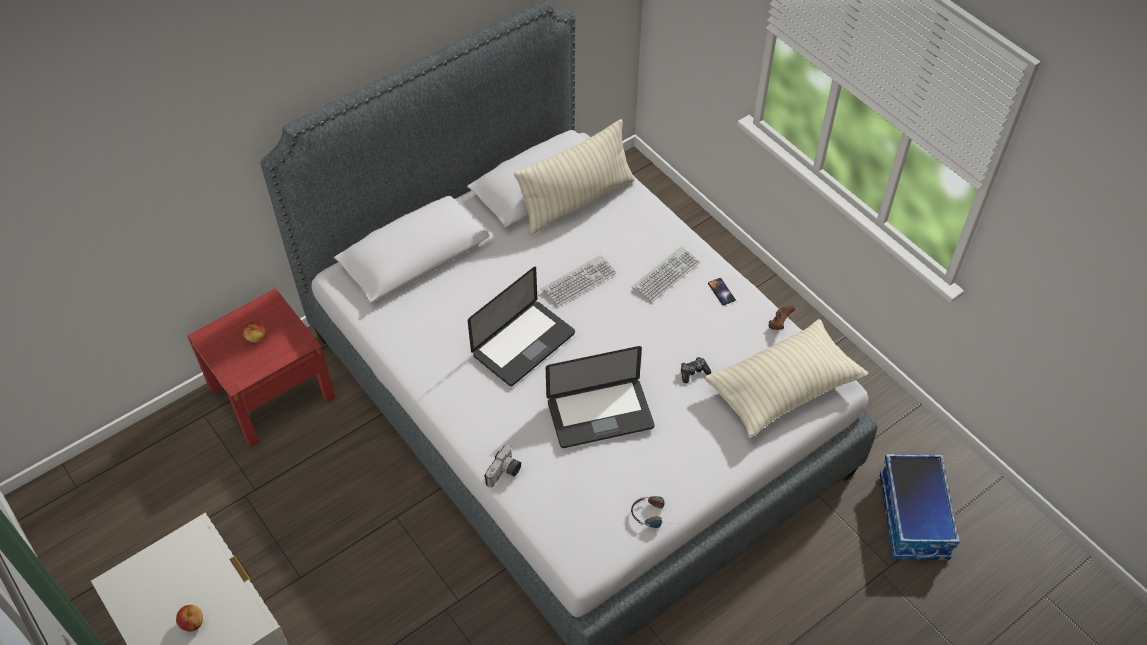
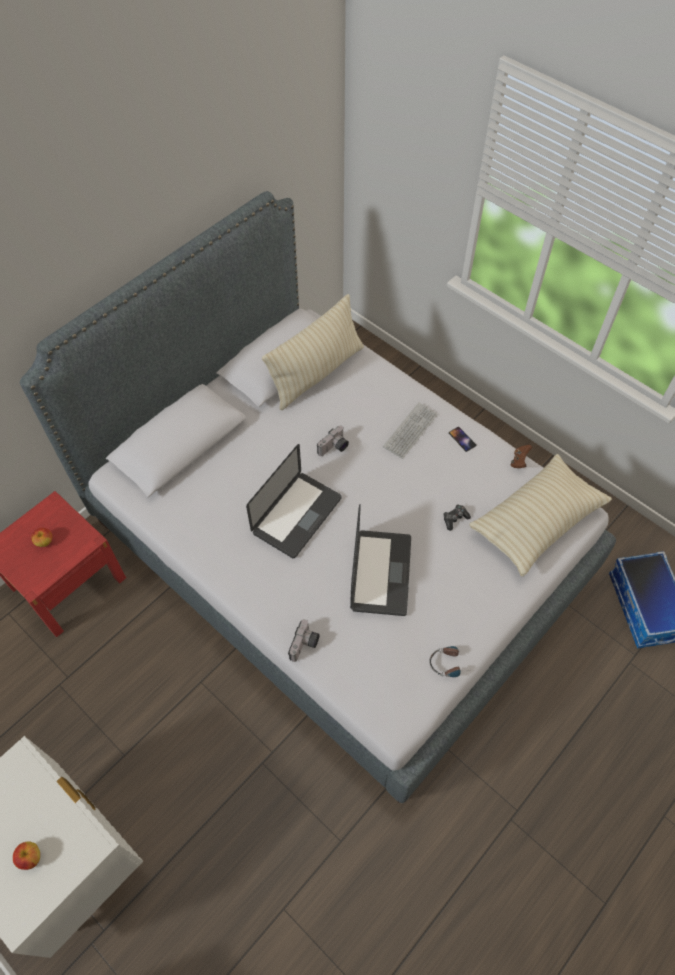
camera: 10 degrees left, 5 degrees up
(578, 282) = (334, 448): keyboard -> camera
(600, 414) = (381, 573): laptop -> laptop turned 60 degrees counterclockwise

